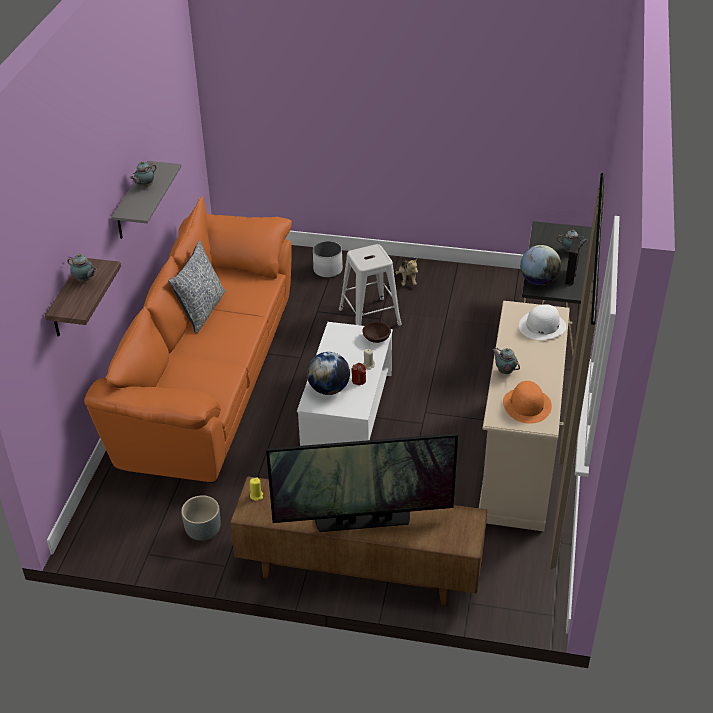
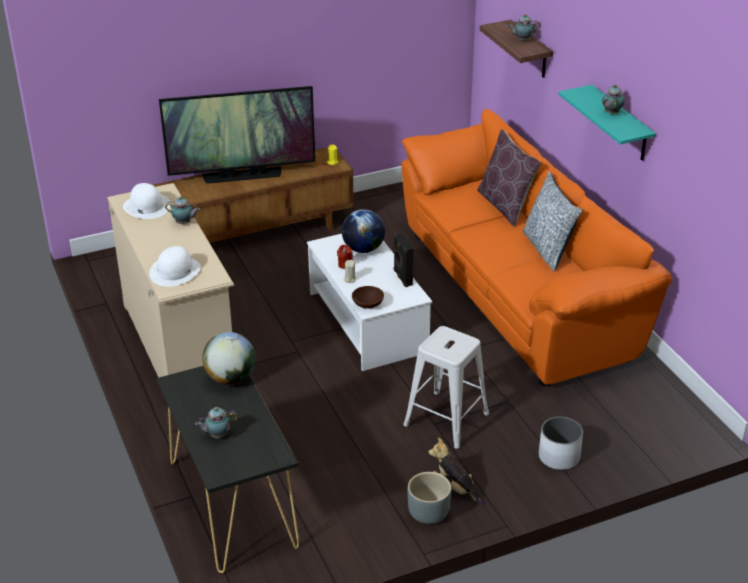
camera: 145 degrees right, 5 degrees down
(132, 202) = (620, 124): grey shelf -> turquoise shelf
(176, 361) = (505, 206): none -> brown pillow
(204, 531) = (385, 210): grey planter -> grey planter (428, 514)
(363, 521) = (242, 176): television -> television turned 150 degrees counterclockwise
(527, 405) = (146, 206): orange hat -> white hat
(571, 276) = (196, 400): black speaker -> black speaker (402, 278)

